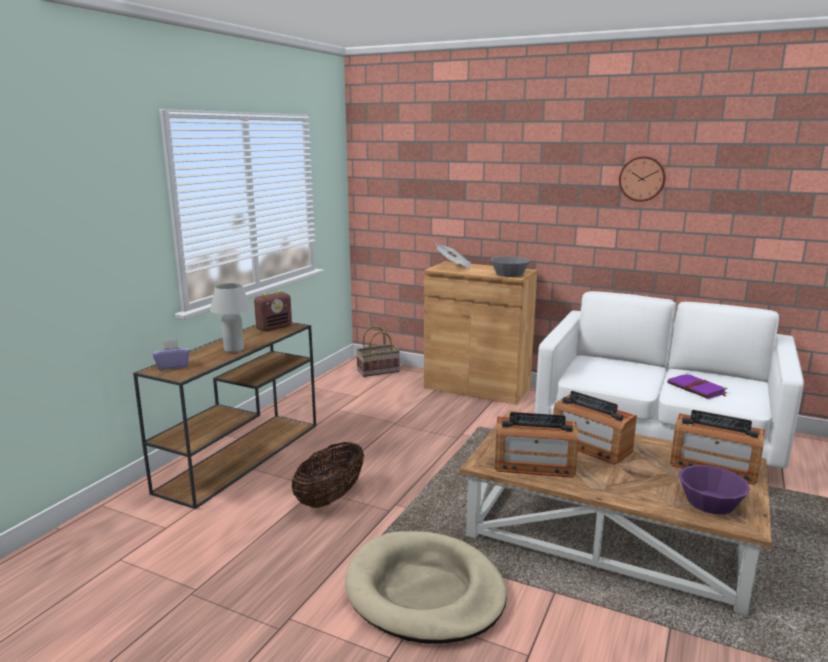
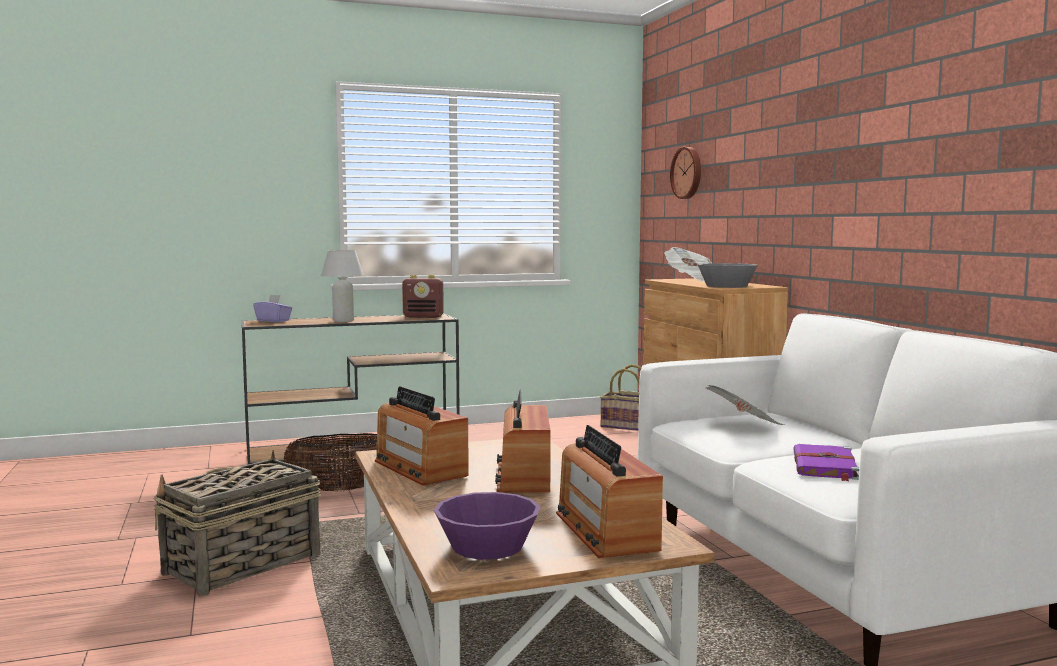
camera: 45 degrees right, 10 degrees down
(424, 591) = (241, 565): beige dog bed -> basket
(602, 370) = (744, 426): none -> newspaper
(642, 178) = (904, 125): wall clock -> wall clock (688, 173)

